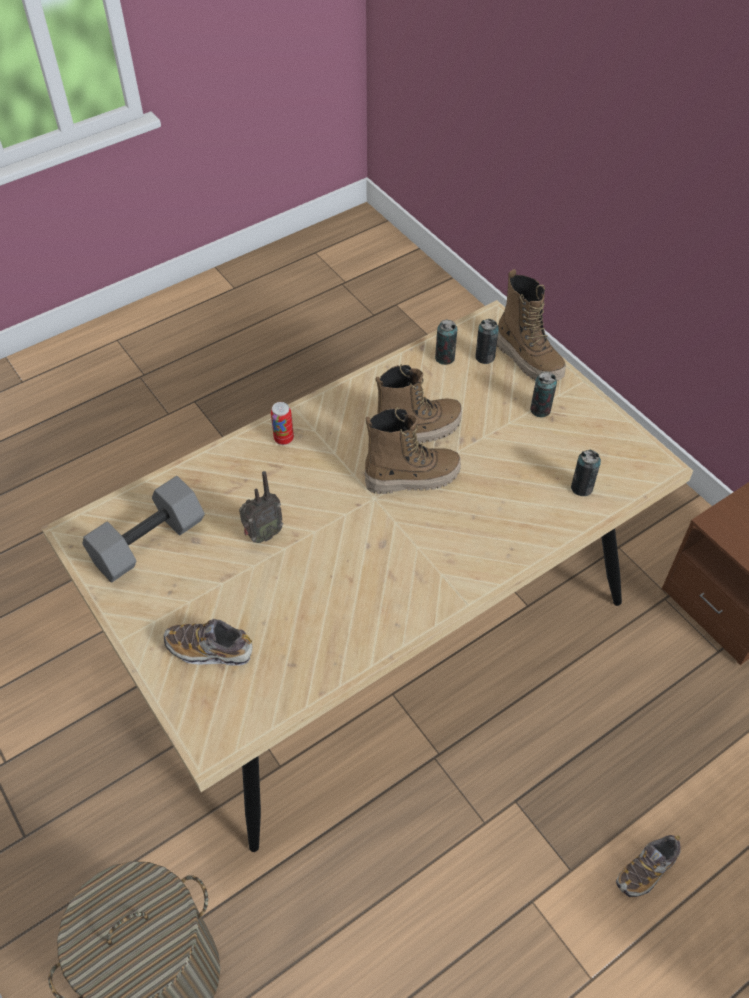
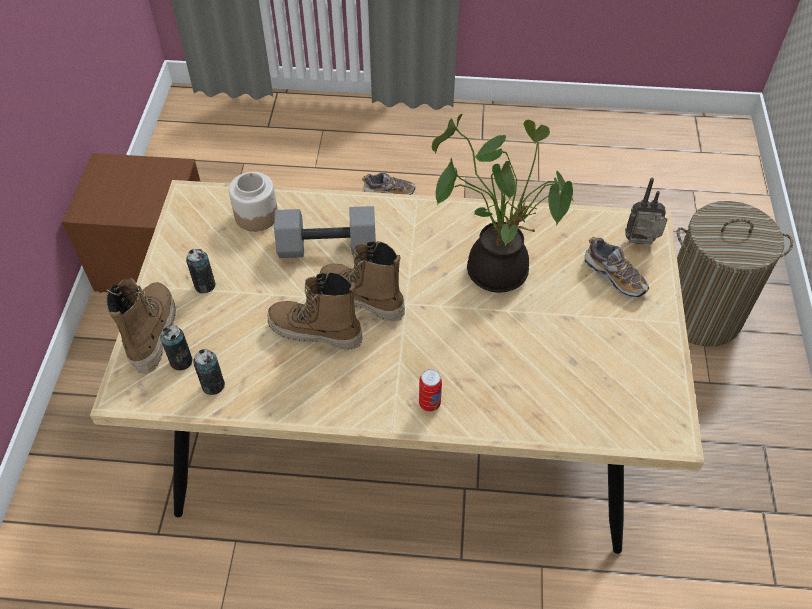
camera: 140 degrees left, 0 degrees up
(149, 544) = (614, 382): grey dumbbell -> grey dumbbell (328, 245)
(262, 535) = (516, 331): radio -> radio (641, 245)
(327, 583) = (497, 267): none -> potted plant
(581, 488) = (256, 215): can -> jar

